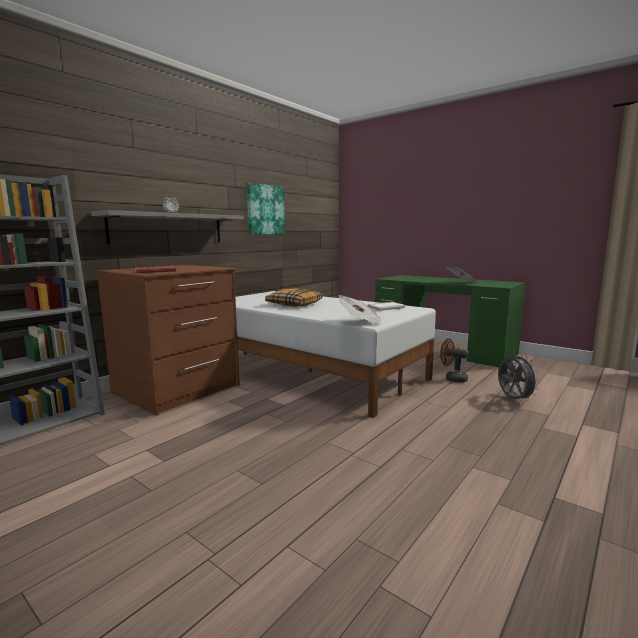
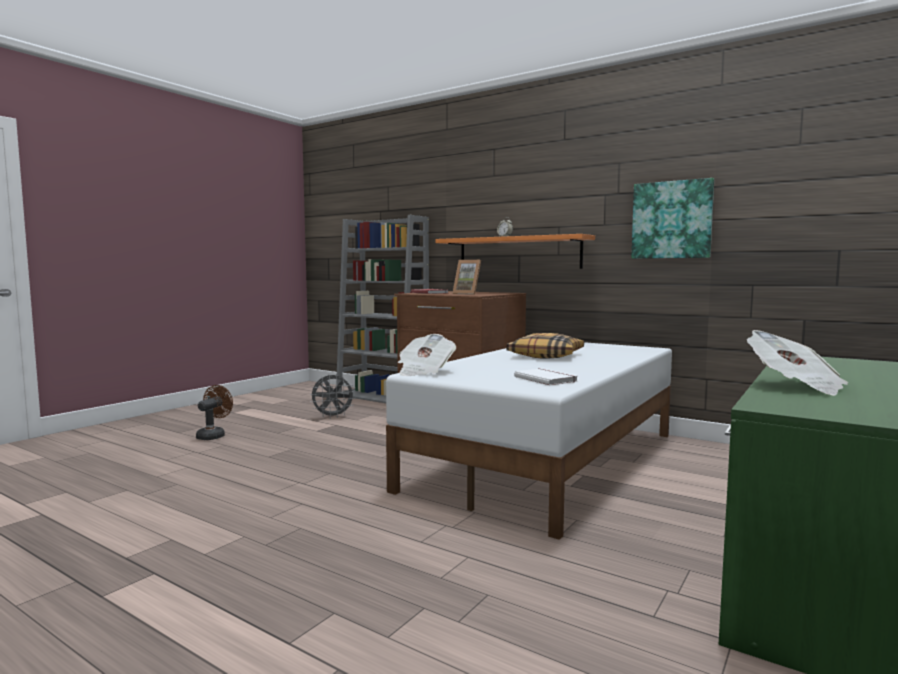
camera: 85 degrees right, 5 degrees down
(168, 228) = (518, 253): grey shelf -> orange shelf
(192, 268) = (468, 294): none -> picture frame
(452, 378) = (574, 560): brown fan -> brown fan (213, 435)
(513, 399) = (467, 610): grey fan -> grey fan (333, 417)

